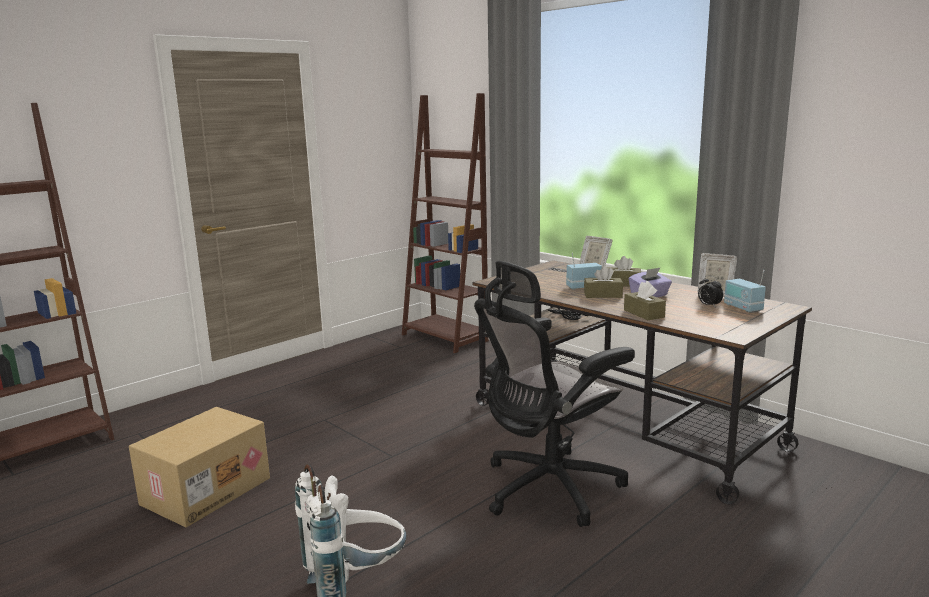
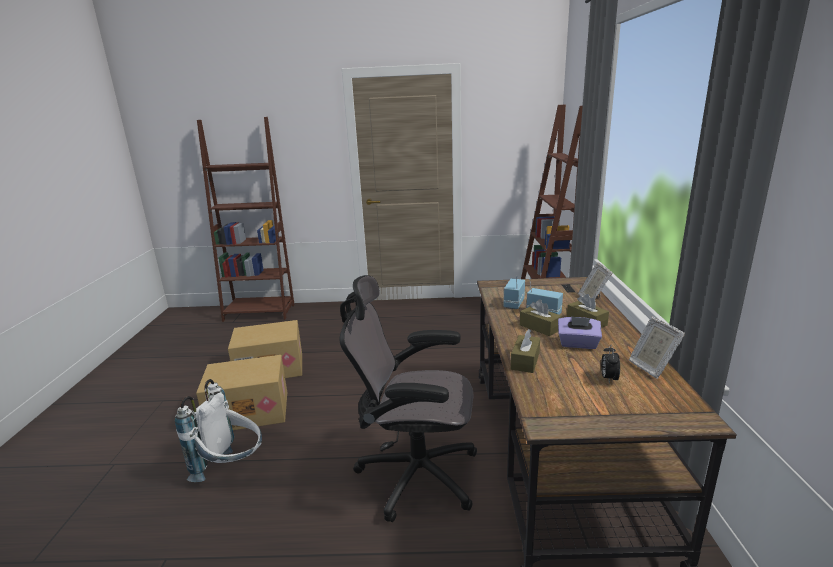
camera: 45 degrees right, 5 degrees up
(267, 537) = (250, 411): none -> cardboard box
(742, 308) = (639, 397): radio -> radio (513, 303)

